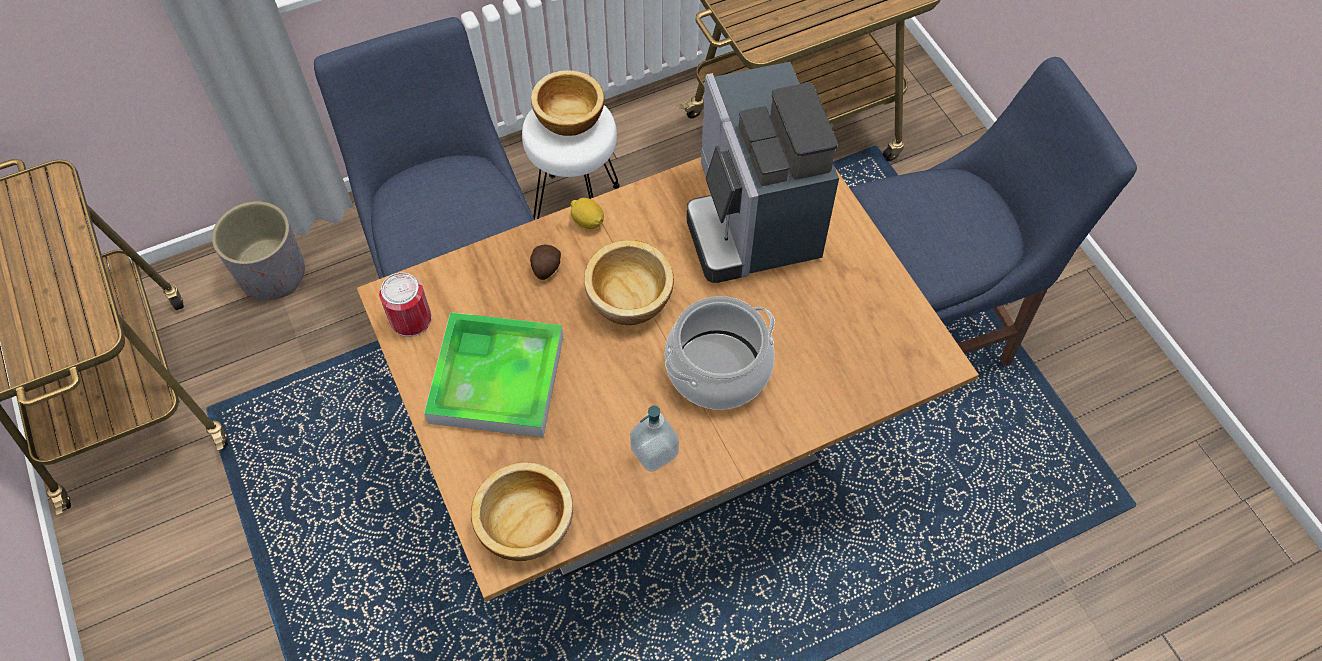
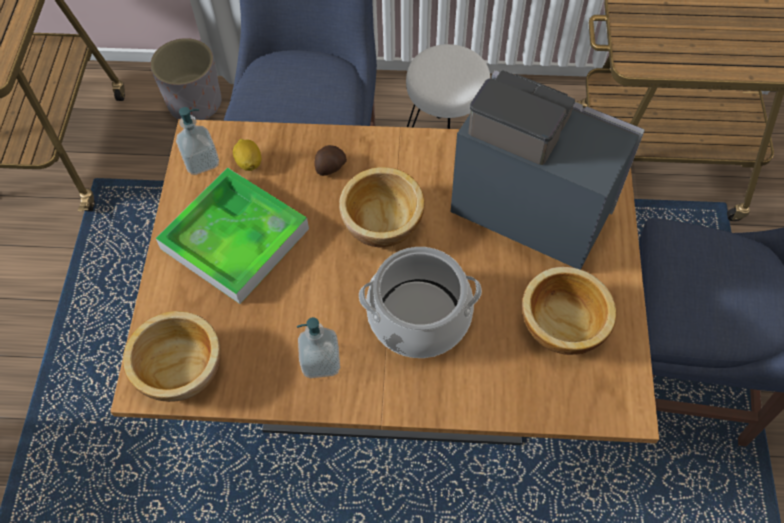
camera: 30 degrees right, 0 degrees up
(411, 319) = (201, 161): can -> soap dispenser
(568, 118) = (451, 66): bowl -> bowl (561, 324)
(587, 221) = (388, 144): lemon -> lemon (249, 163)
(752, 220) = (528, 203): coffee machine -> coffee machine turned 105 degrees clockwise

